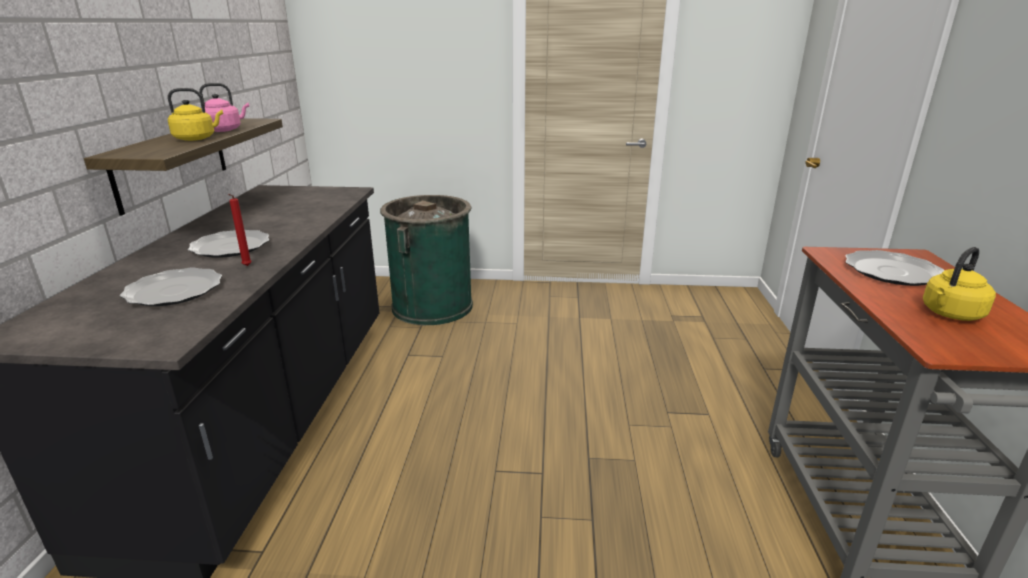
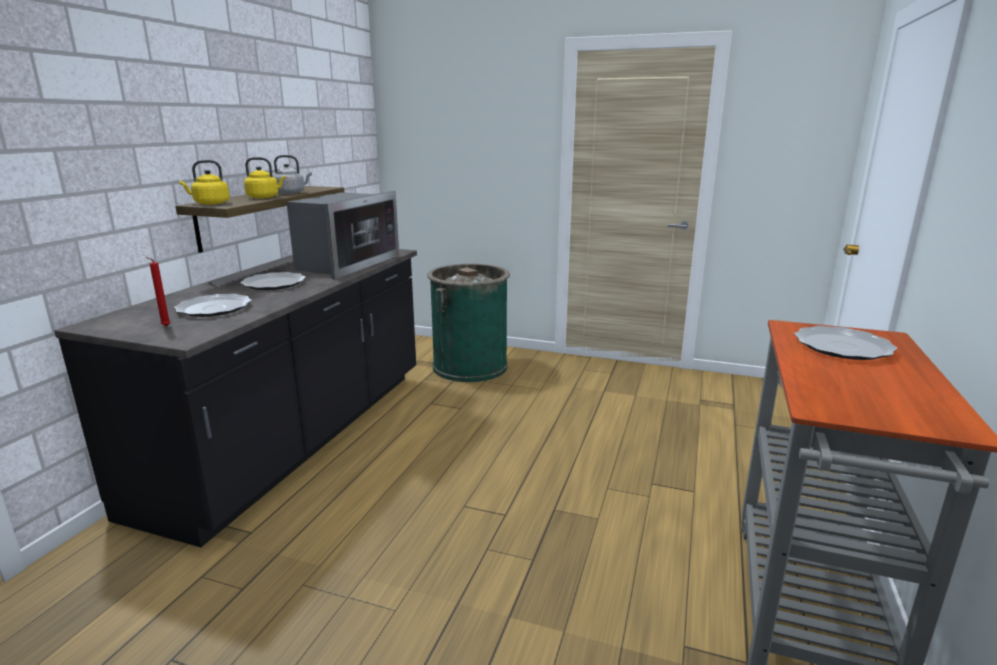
camera: 15 degrees right, 5 degrees down
(225, 130) = (291, 193): pink kettle -> grey kettle
(246, 266) = (275, 297): red candle -> red candle (164, 327)
(303, 211) = (346, 264): none -> microwave
(950, 314) = (864, 384): yellow kettle -> yellow kettle (209, 203)

